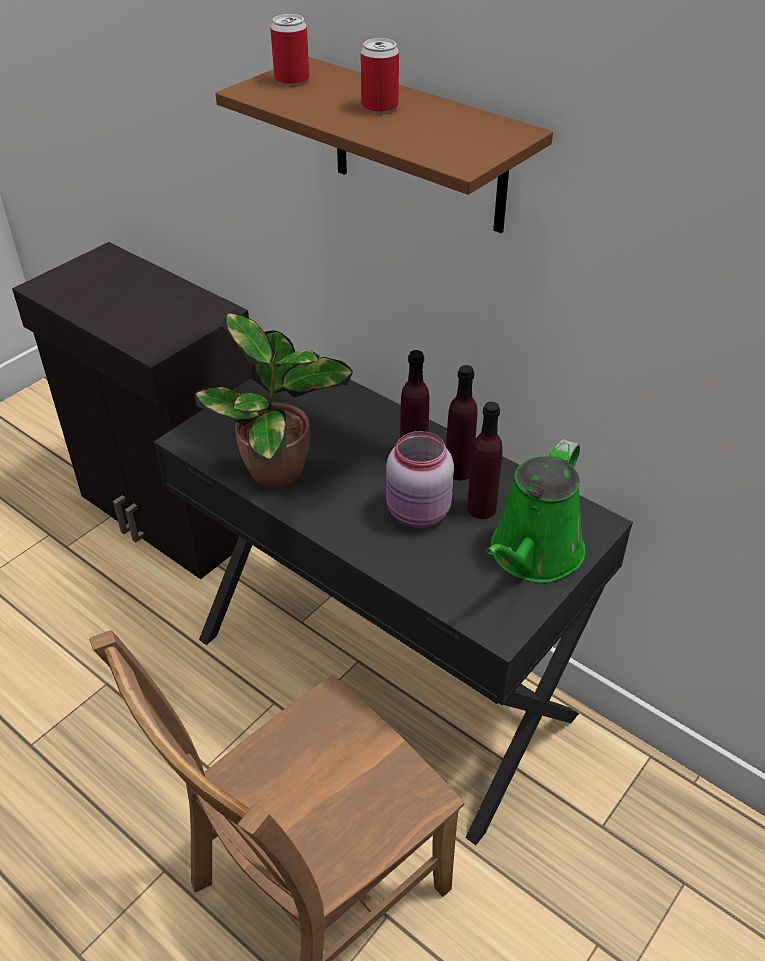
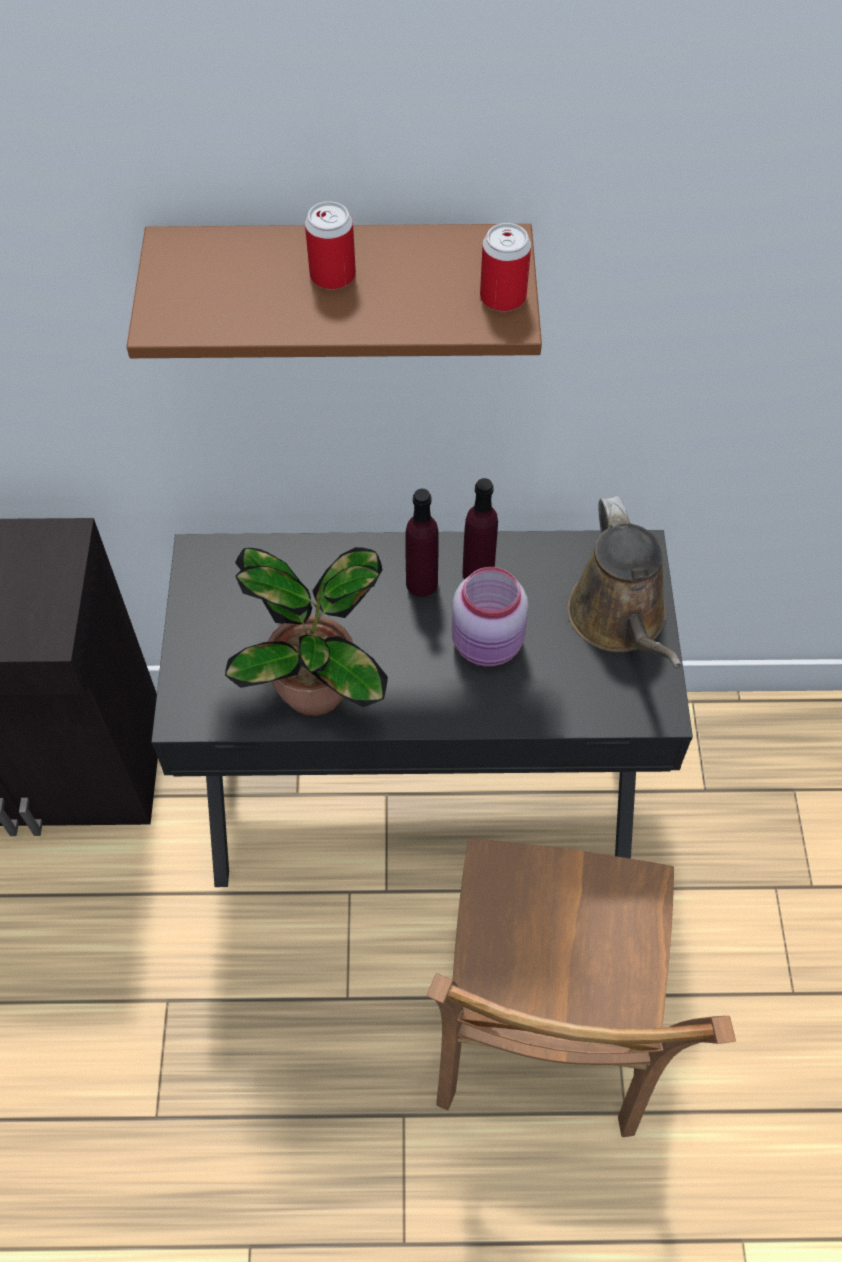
camera: 40 degrees left, 15 degrees up
(292, 79) = (186, 279): can -> can (503, 297)
(481, 508) = (535, 601): purple bottle -> none
(533, 555) = (619, 620): green watering can -> brown watering can

